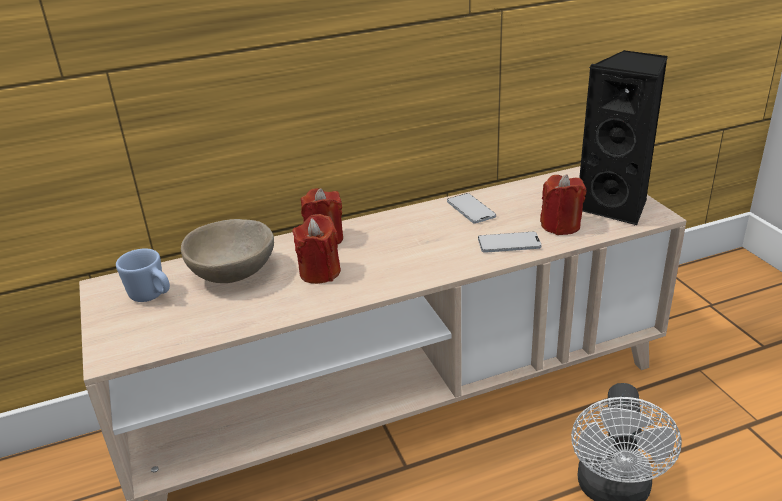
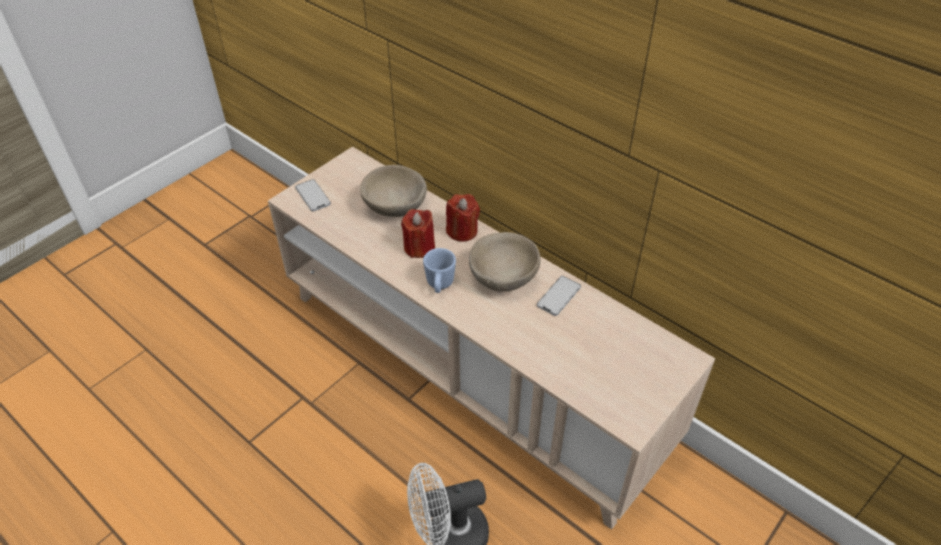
camera: 60 degrees right, 15 degrees up
(152, 296) = (352, 184): blue mug -> blue mug (439, 285)
(417, 232) = (503, 277): none -> beige bowl
(509, 243) = (519, 337): phone -> phone (313, 196)
(560, 226) = (568, 362): red candle -> none
(616, 207) = (629, 393): black speaker -> none

